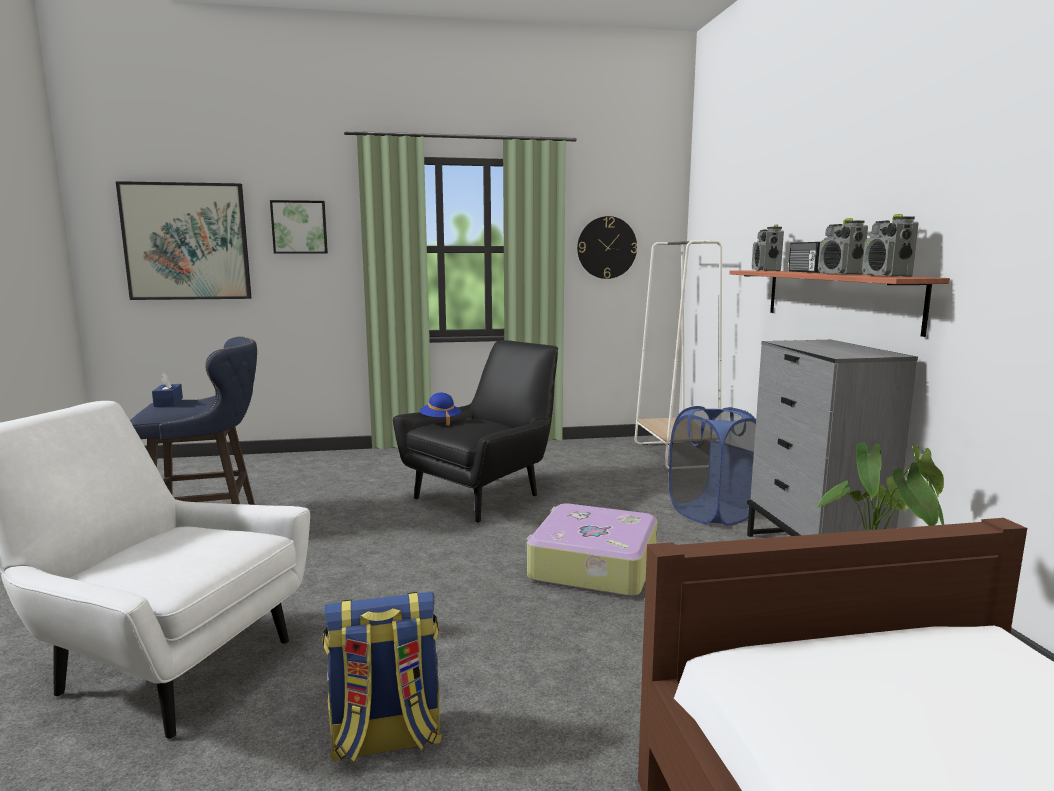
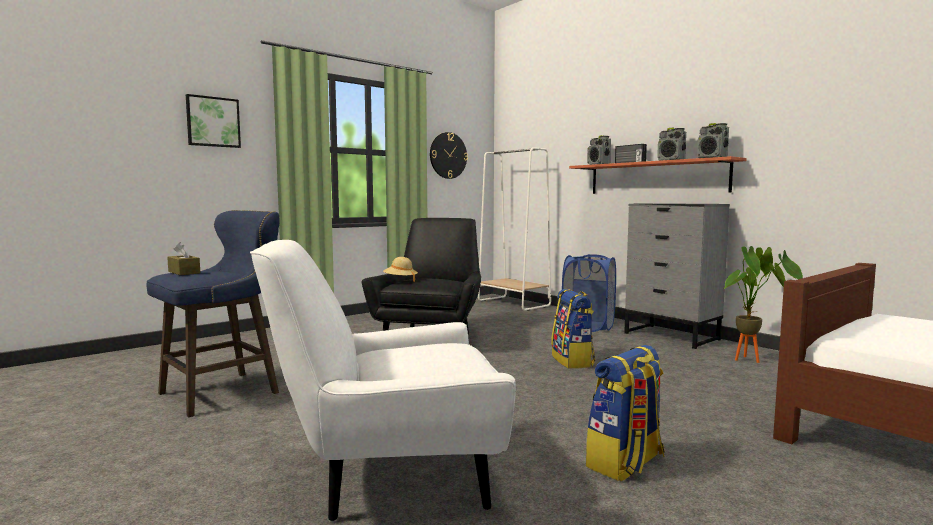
camera: 30 degrees left, 5 degrees down
(168, 402) = (184, 272): blue tissue box -> brown tissue box
(187, 242) = (93, 127): picture -> none
(440, 421) = (400, 280): blue hat -> beige hat
(591, 566) = (573, 361): suitcase -> backpack

